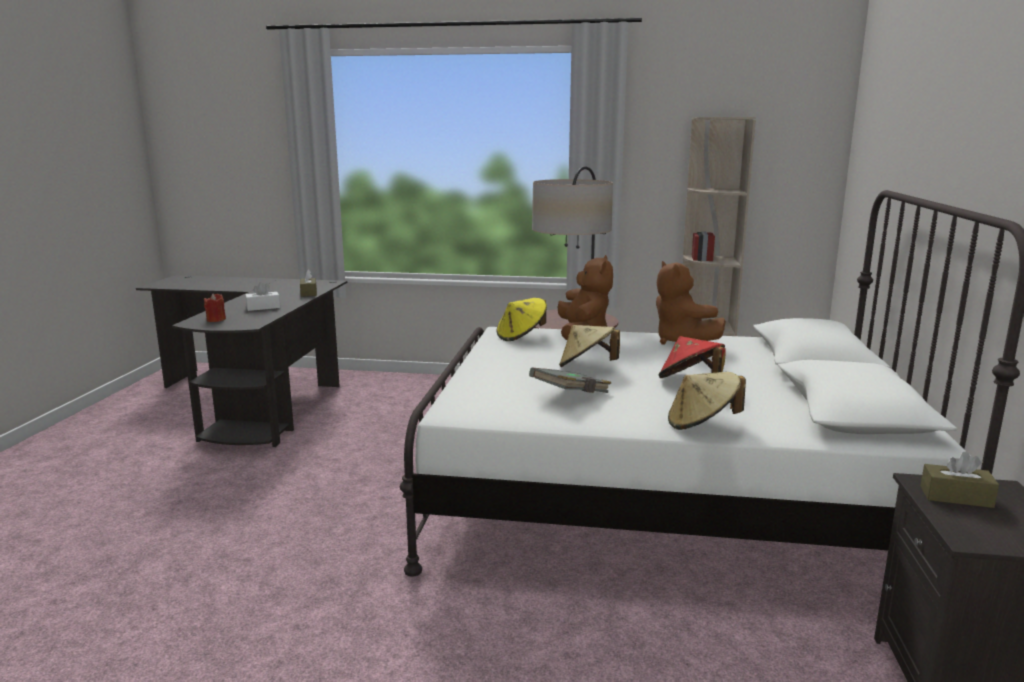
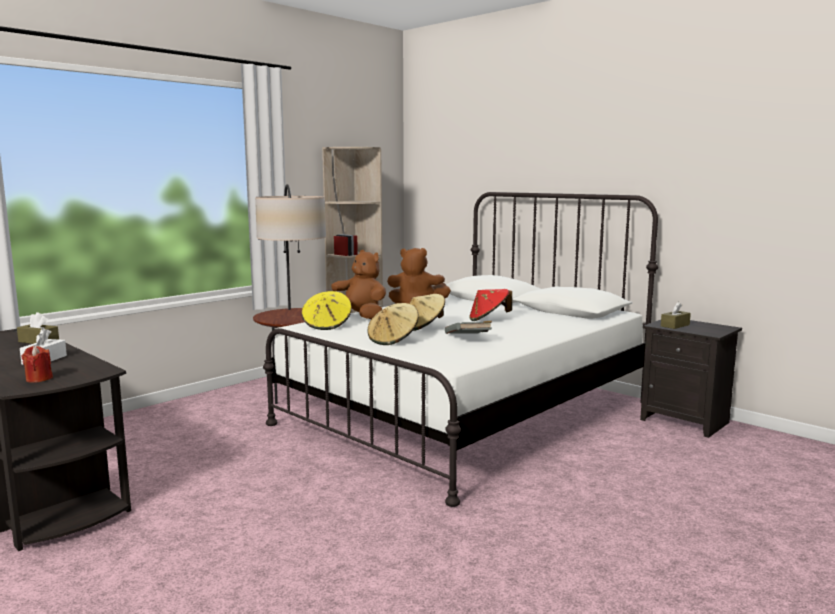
camera: 55 degrees left, 5 degrees down
(702, 424) = (553, 331): beige hat -> beige hat (393, 340)

